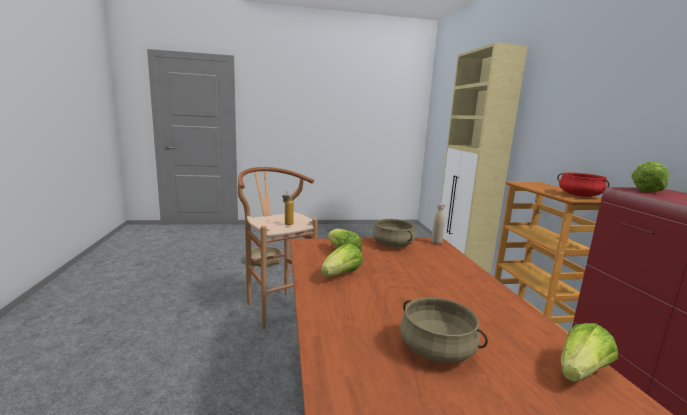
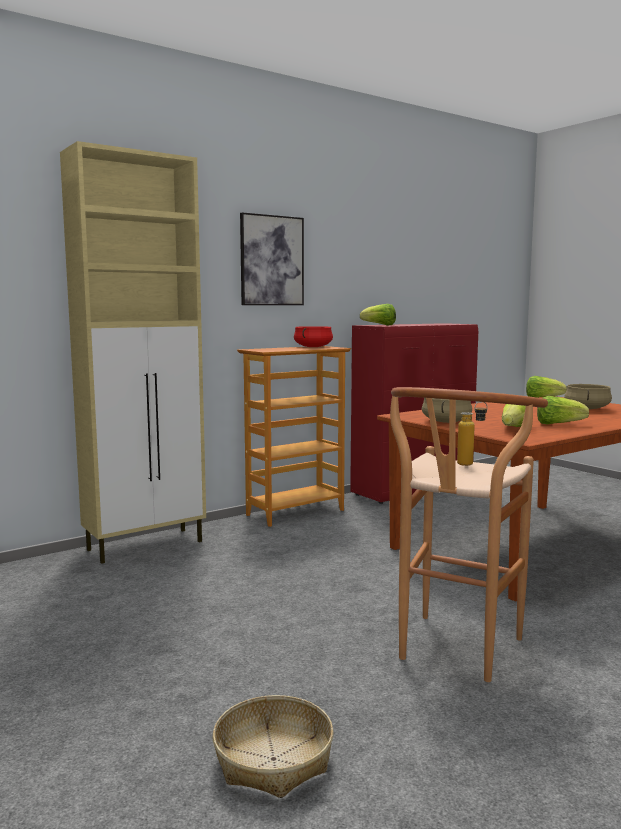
camera: 115 degrees left, 5 degrees down
(436, 243) = (404, 415): beige bottle -> none
(586, 108) = (271, 260): none -> picture

